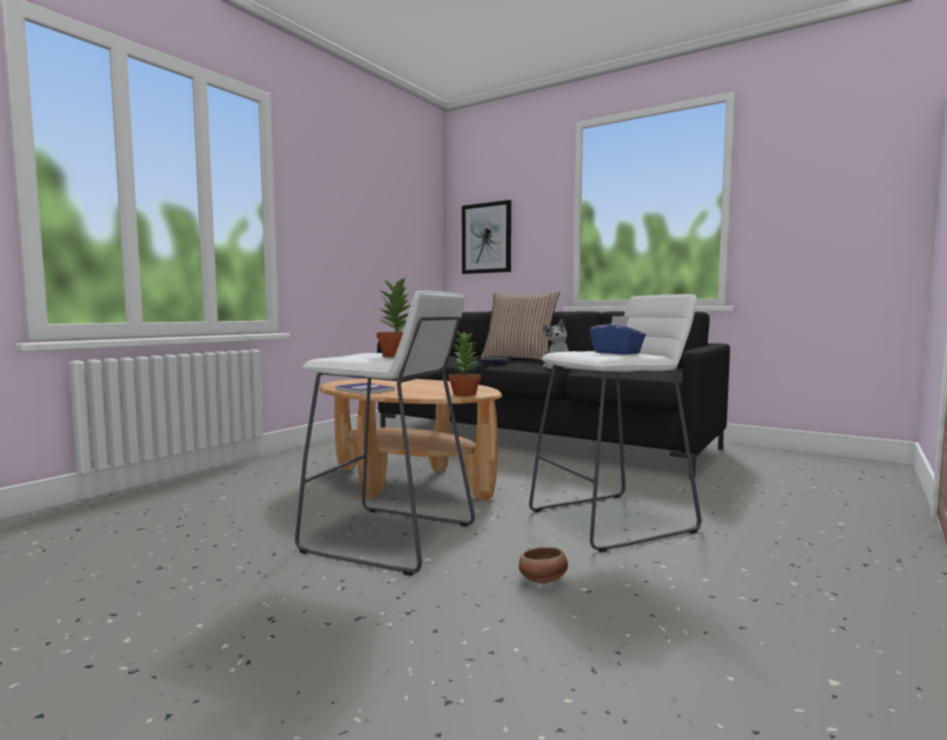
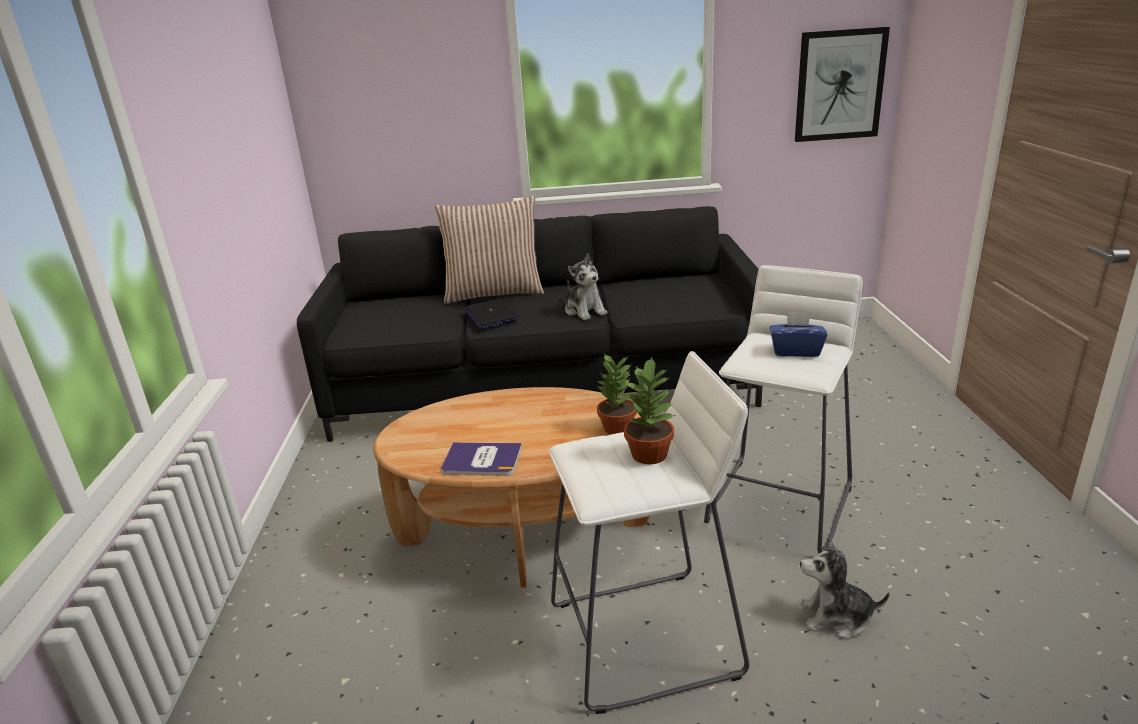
camera: 35 degrees left, 20 degrees up
(486, 238) = (369, 104): picture -> picture (839, 85)
(543, 580) = (836, 618): bowl -> plush toy

